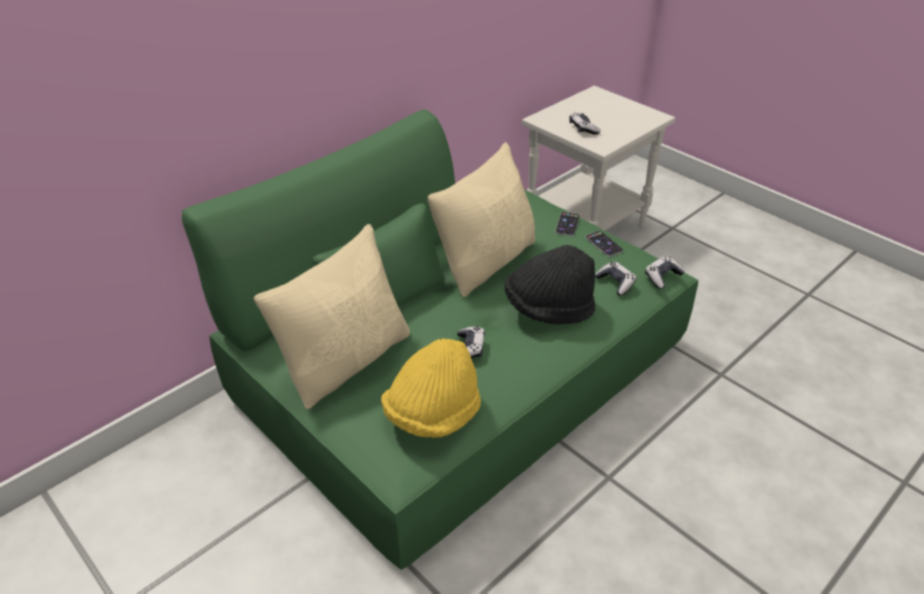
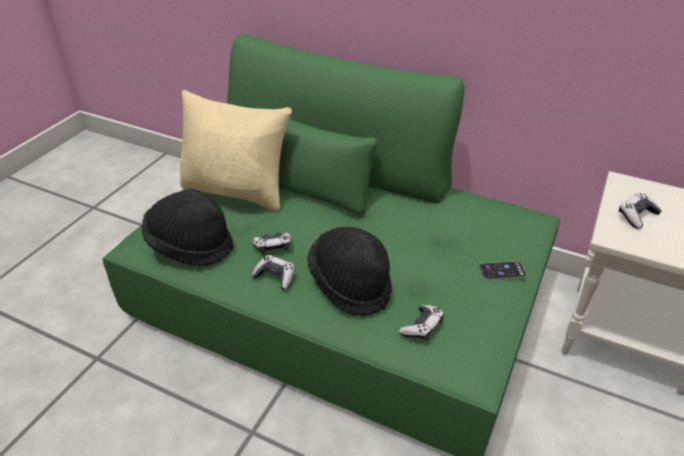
camera: 70 degrees right, 0 degrees up
(433, 414) = (190, 245): yellow hat -> black hat
(486, 261) = (400, 230): beige pillow -> none
(604, 244) = (487, 306): phone -> none
(662, 277) = (459, 367): game controller -> game controller (275, 277)

